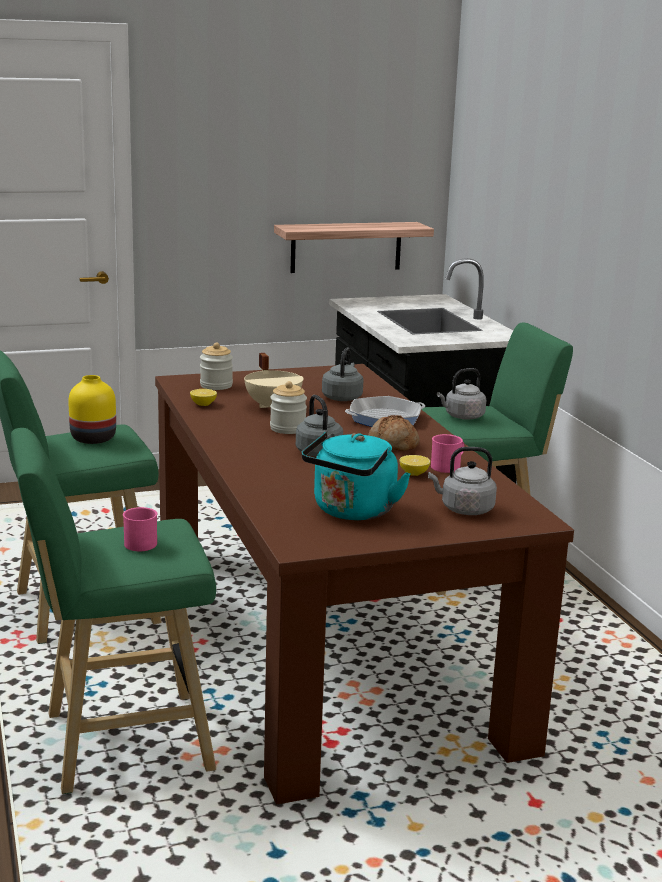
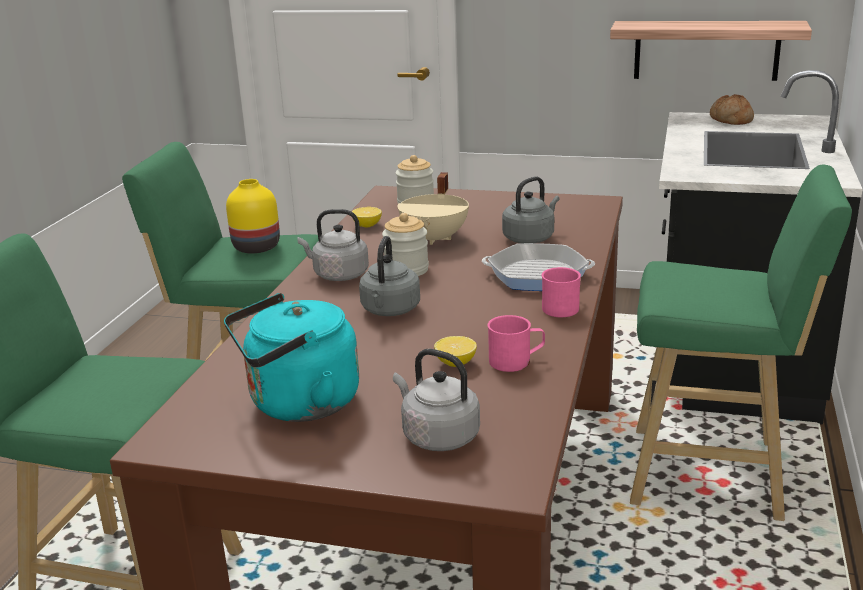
camera: 35 degrees right, 5 degrees up
(142, 542) = (110, 383): pink mug -> pink mug (564, 307)
(392, 444) = (493, 314): bread -> bread (730, 120)
(462, 416) = (694, 284): grey kettle -> grey kettle (338, 275)

